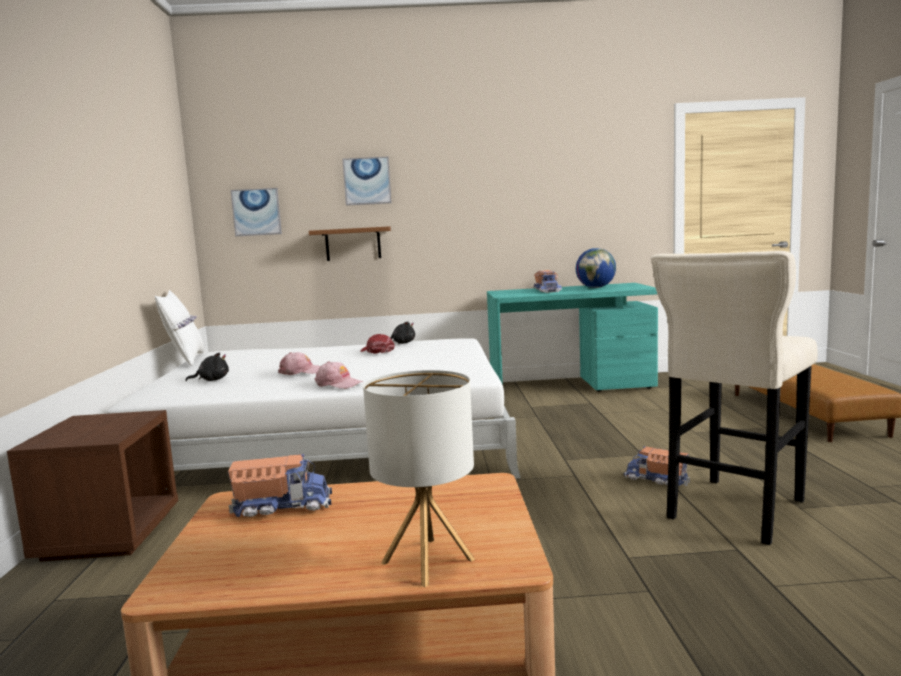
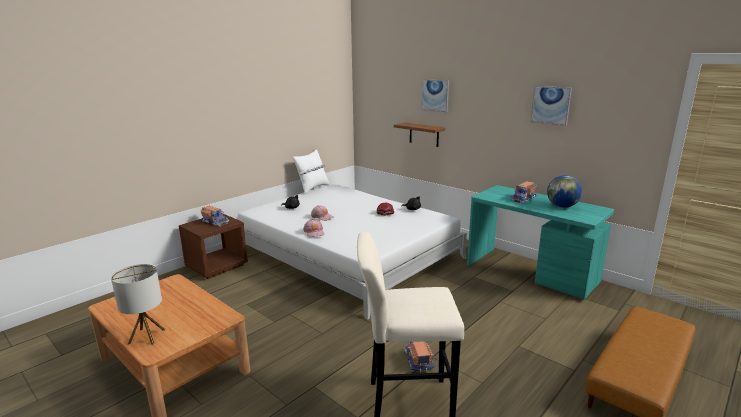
camera: 45 degrees right, 10 degrees up
(256, 212) = (379, 106): picture -> picture (551, 105)
(282, 506) = (174, 290): toy truck -> toy truck (215, 222)

